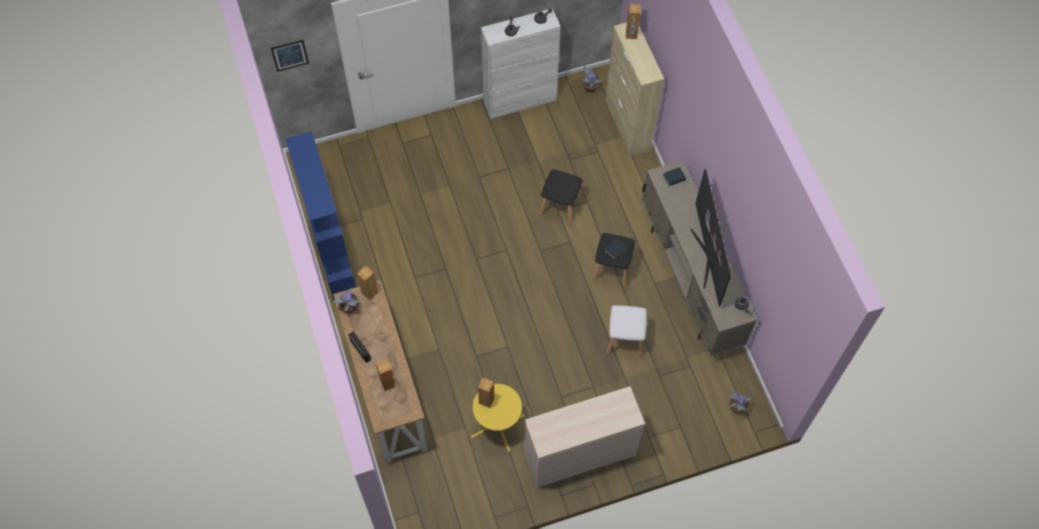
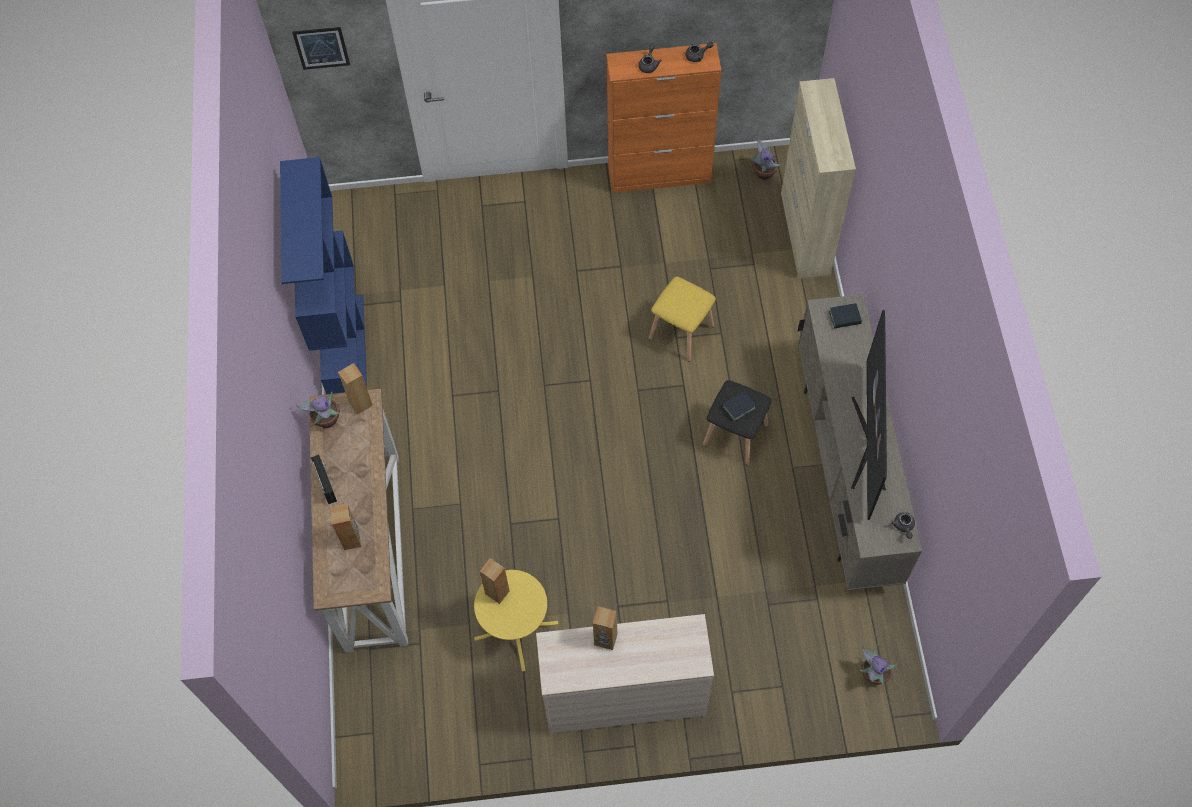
camera: 15 degrees right, 0 degrees up
(520, 101) = (660, 175): white cabinet -> orange cabinet
(561, 206) = (682, 332): black stool -> yellow stool
(625, 340) = (730, 541): white stool -> none
(631, 34) = (822, 98): brown speaker -> brown speaker (605, 639)

